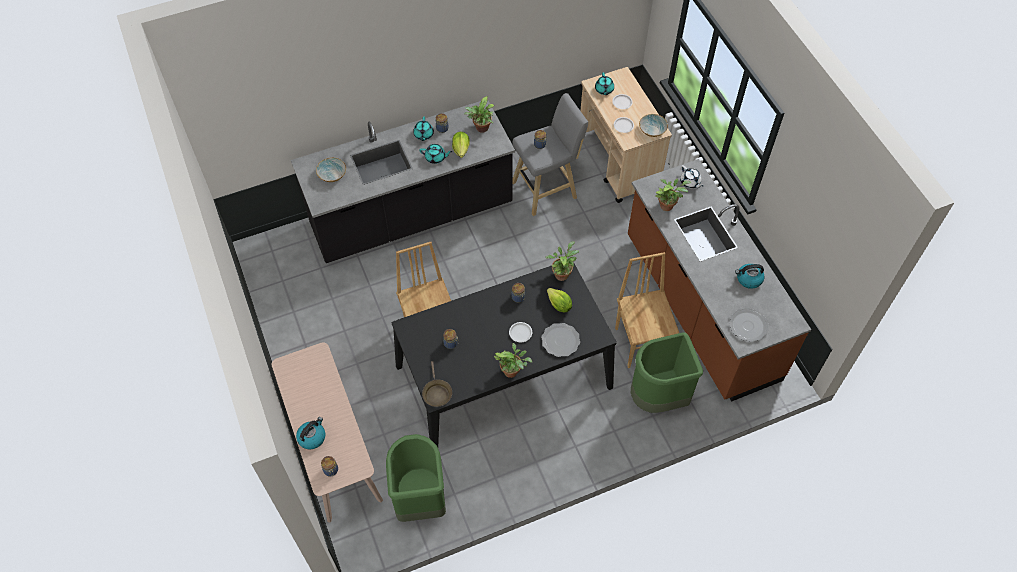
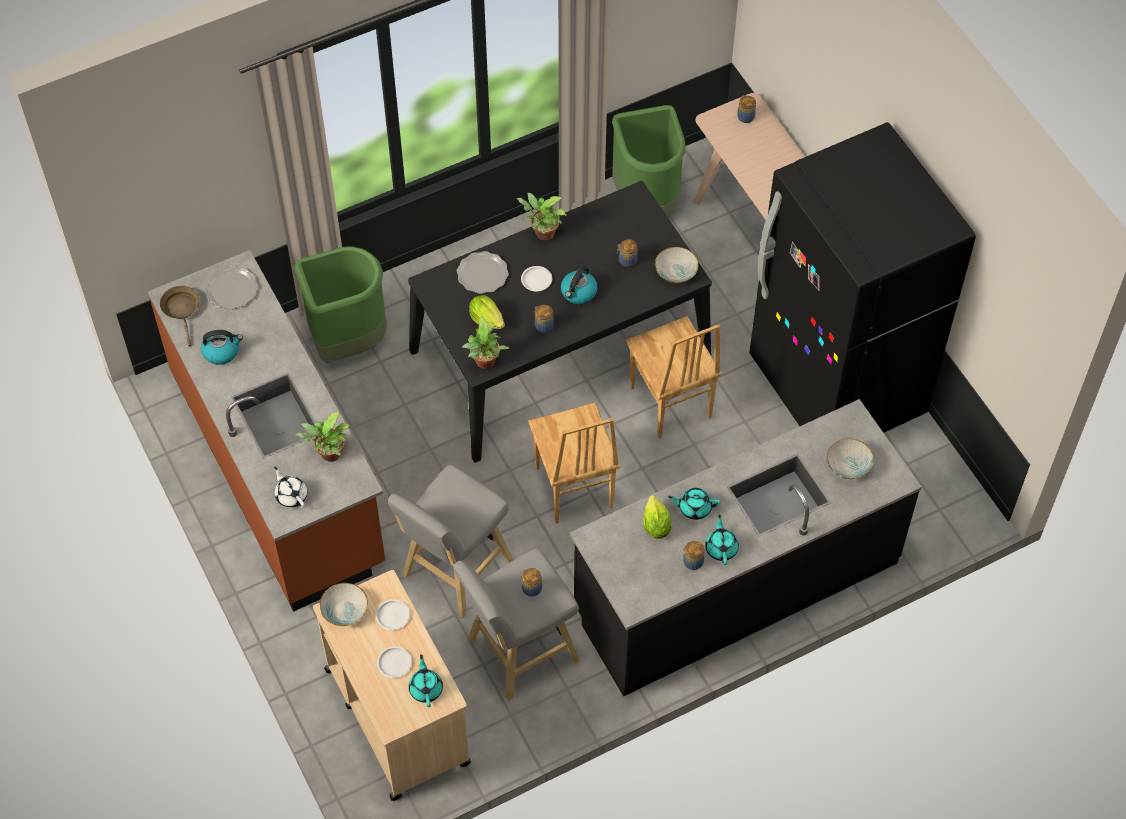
camera: 175 degrees right, 0 degrees up
(312, 437) = (777, 148): kettle -> kettle (578, 293)
(313, 336) = (836, 387): none -> black fridge
(416, 331) = (675, 272): none -> bowl
(436, 393) = (635, 202): brown frying pan -> brown frying pan (182, 310)
(481, 129) = (629, 566): potted plant -> none
(584, 236) = (454, 572): none -> grey stool
(642, 343) = (367, 412): brown chair -> brown chair (572, 488)

